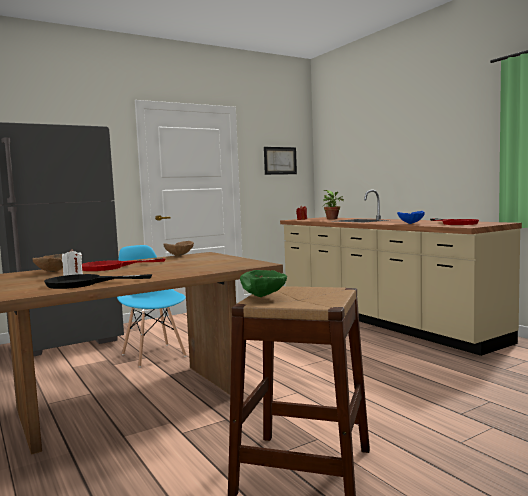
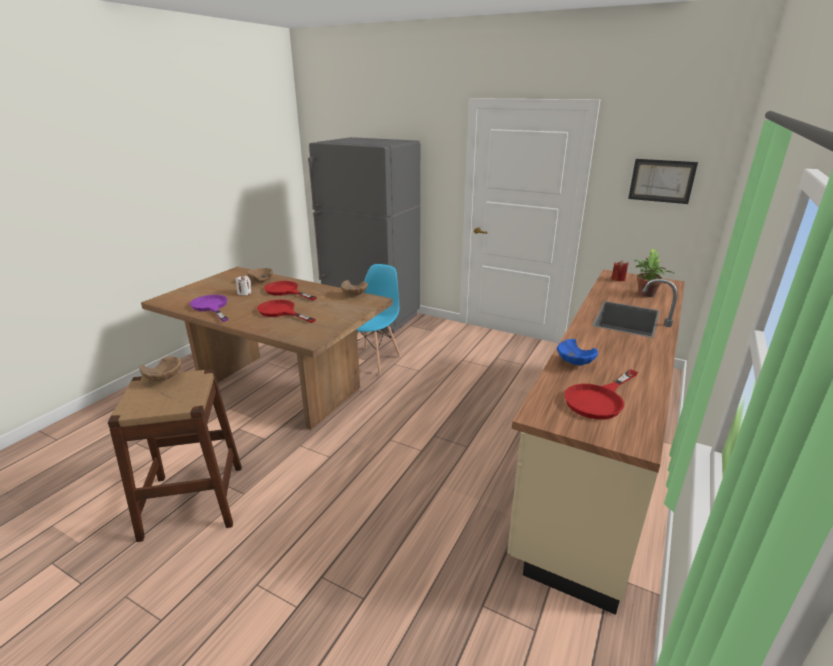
camera: 60 degrees right, 20 degrees up
(84, 283) = (211, 307): black frying pan -> purple frying pan
(168, 268) = (281, 312): none -> red frying pan
(265, 296) = (164, 380): green bowl -> brown bowl

